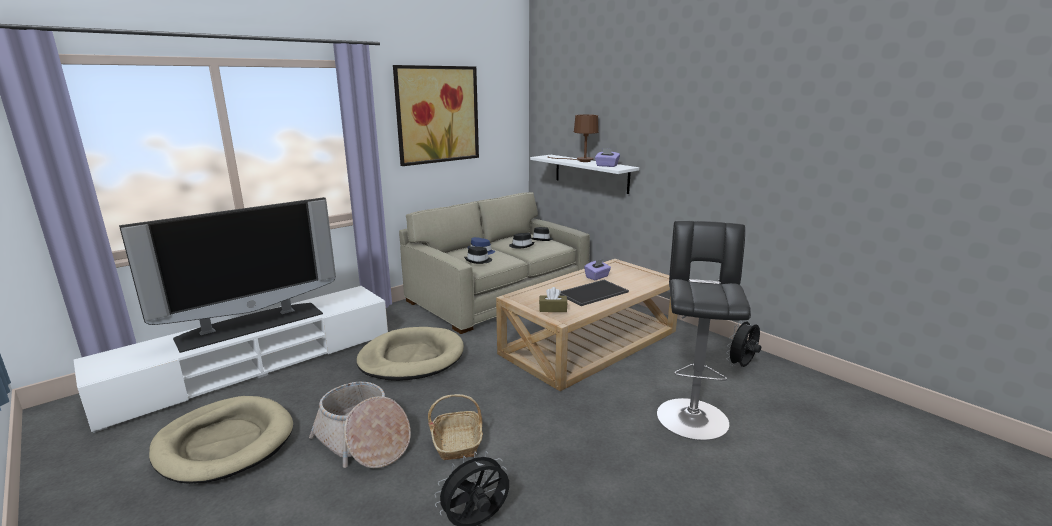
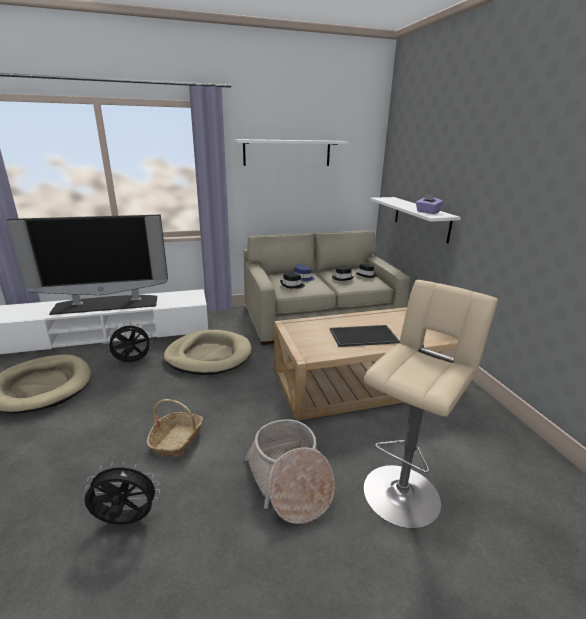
camera: 25 degrees right, 5 degrees up
(363, 442) = (117, 415): basket -> basket (289, 482)
(437, 114) = (287, 153): picture -> white shelf
(553, 309) = (309, 343): brown tissue box -> none
(580, 161) = (409, 205): brown table lamp -> none
(597, 277) = (384, 321): purple tissue box -> none
(691, 415) = (403, 490): black stool -> beige stool
(741, 366) = (506, 453): black fan -> black fan (132, 362)

